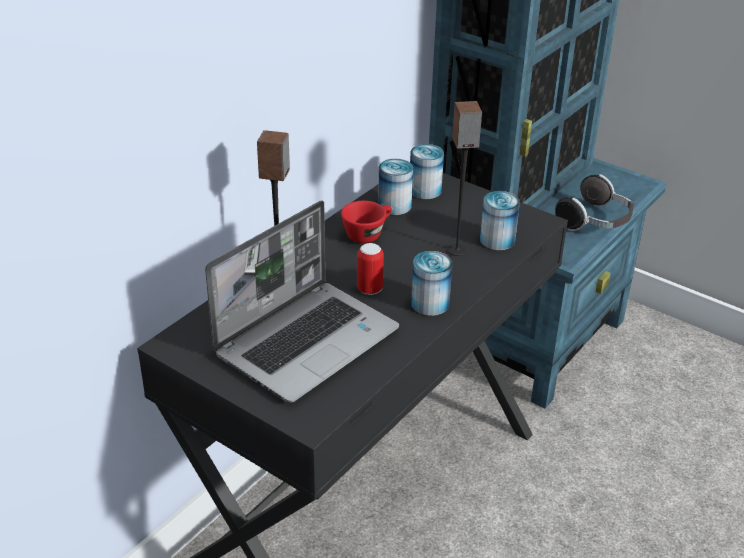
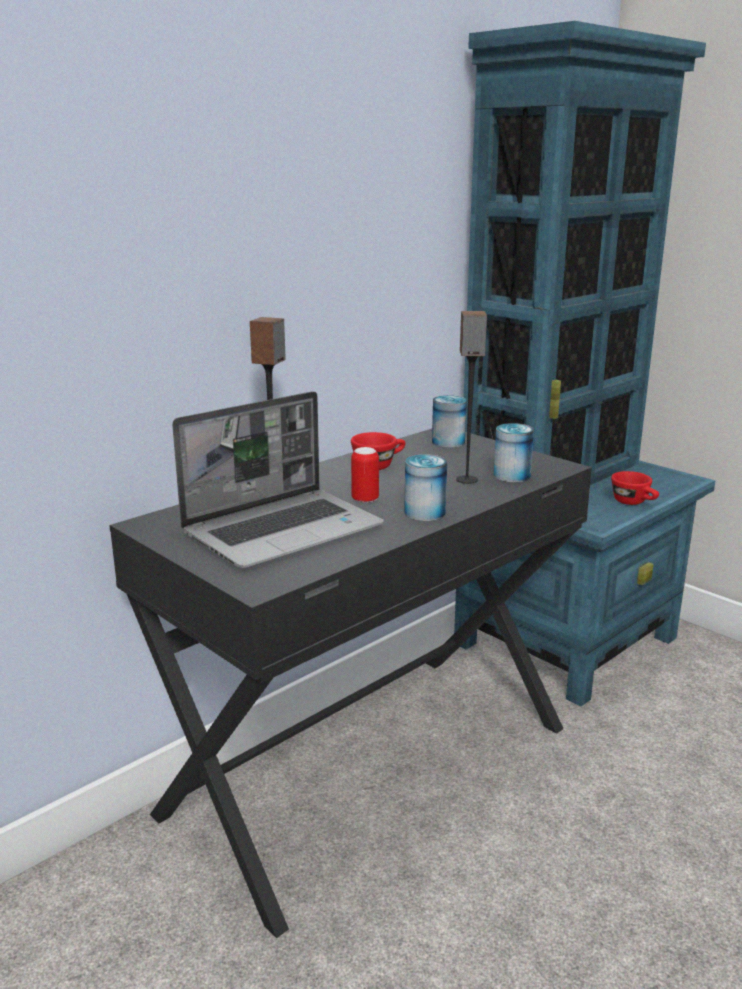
camera: 10 degrees right, 15 degrees down
(394, 206) = (413, 450): can -> none
(595, 222) = (634, 503): headphones -> red cup

